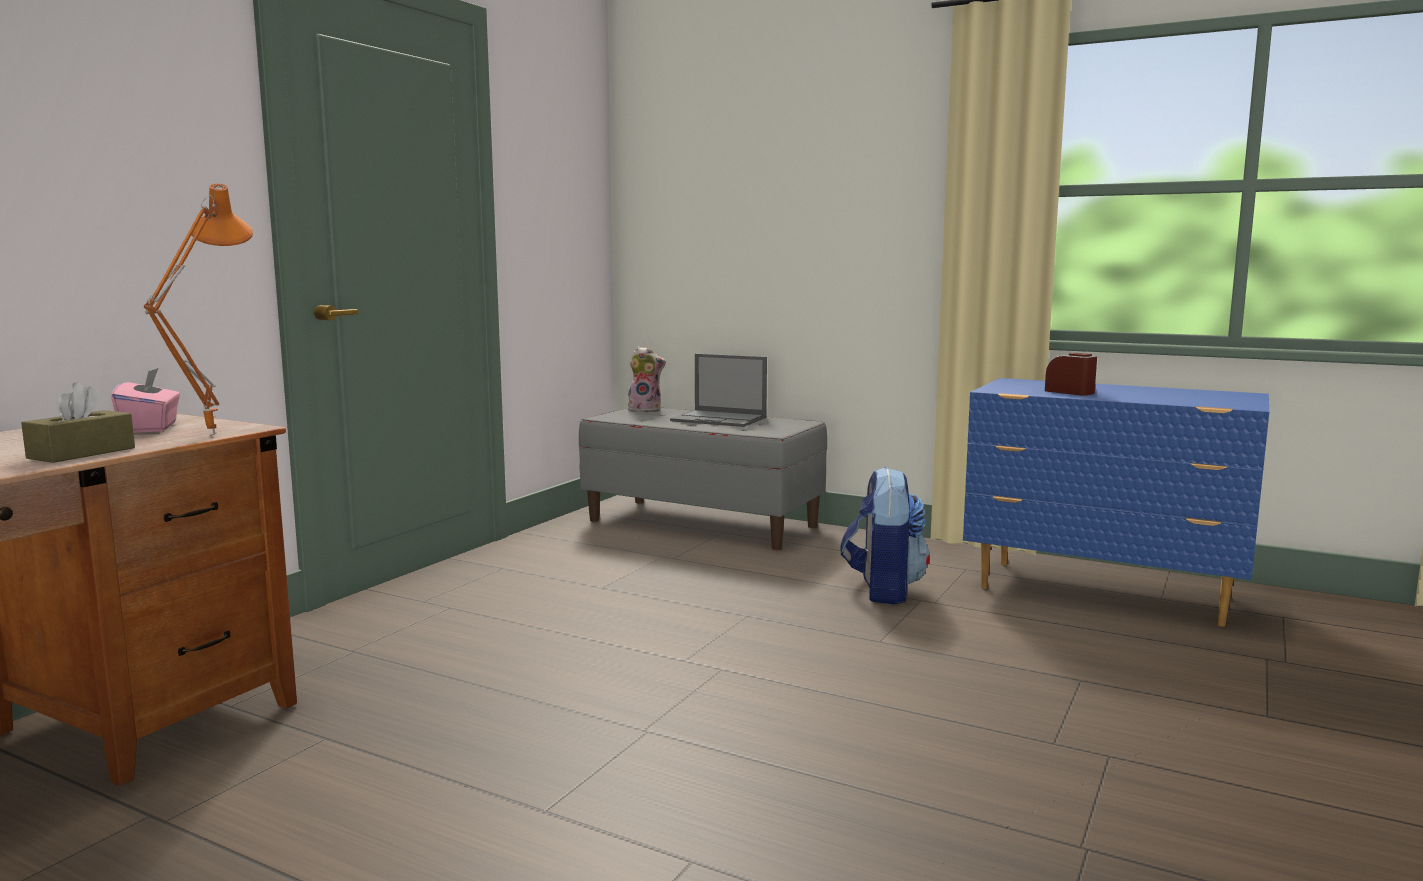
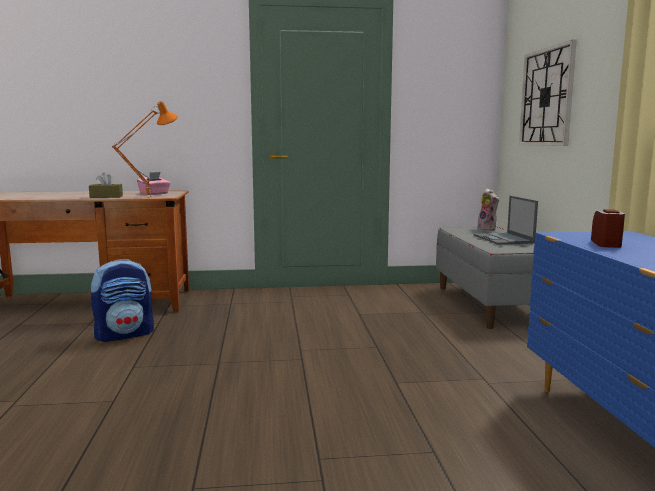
camera: 55 degrees right, 0 degrees up
(747, 208) = (546, 97): none -> wall clock
(883, 590) = (479, 365): backpack -> backpack (125, 334)

